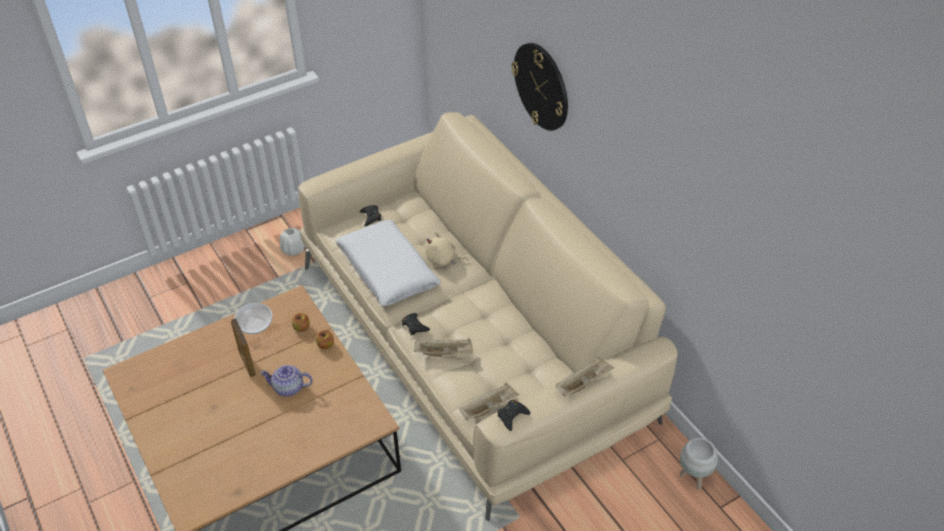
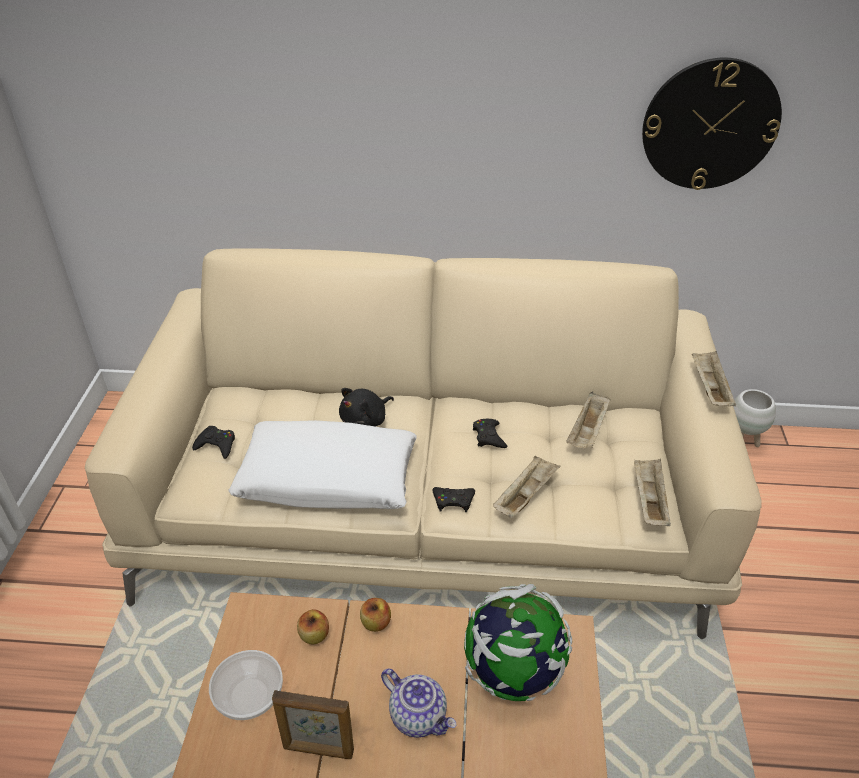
camera: 55 degrees left, 5 degrees down
(288, 388) = (419, 716): teapot -> teapot turned 90 degrees counterclockwise
(293, 249) = (79, 600): white vase -> none
(337, 410) = (512, 674): none -> globe
(443, 259) = (366, 420): beige plush toy -> black plush toy
(512, 416) = (727, 467): black game controller -> black game controller (488, 437)
(522, 355) = (587, 432): none -> beige tray
(541, 86) = (365, 118): wall clock -> wall clock (710, 125)

